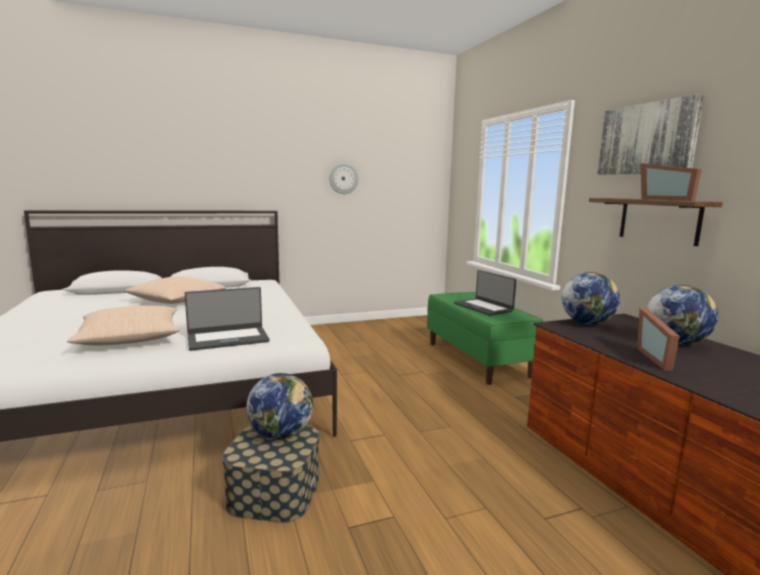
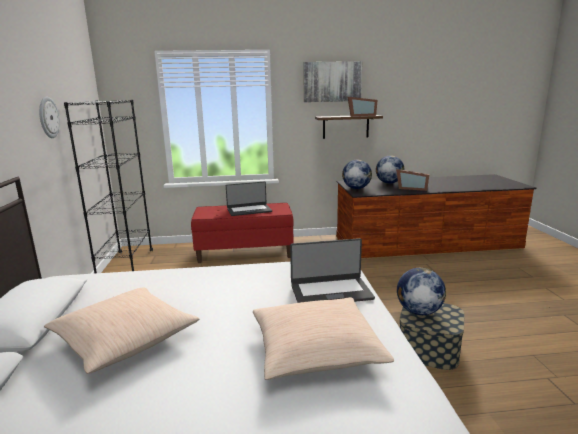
camera: 75 degrees left, 5 degrees up
(228, 338) = (330, 291): laptop -> laptop turned 90 degrees clockwise
(404, 322) = (126, 265): none -> black bookcase
(477, 359) = (245, 252): green bench -> red bench

